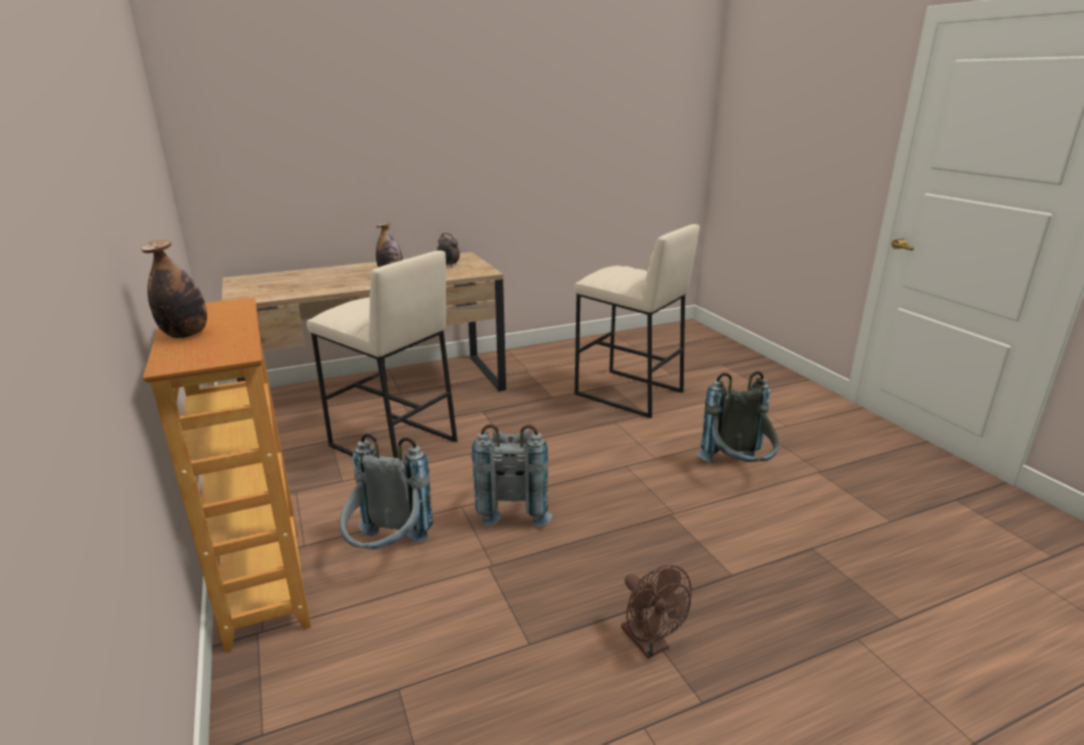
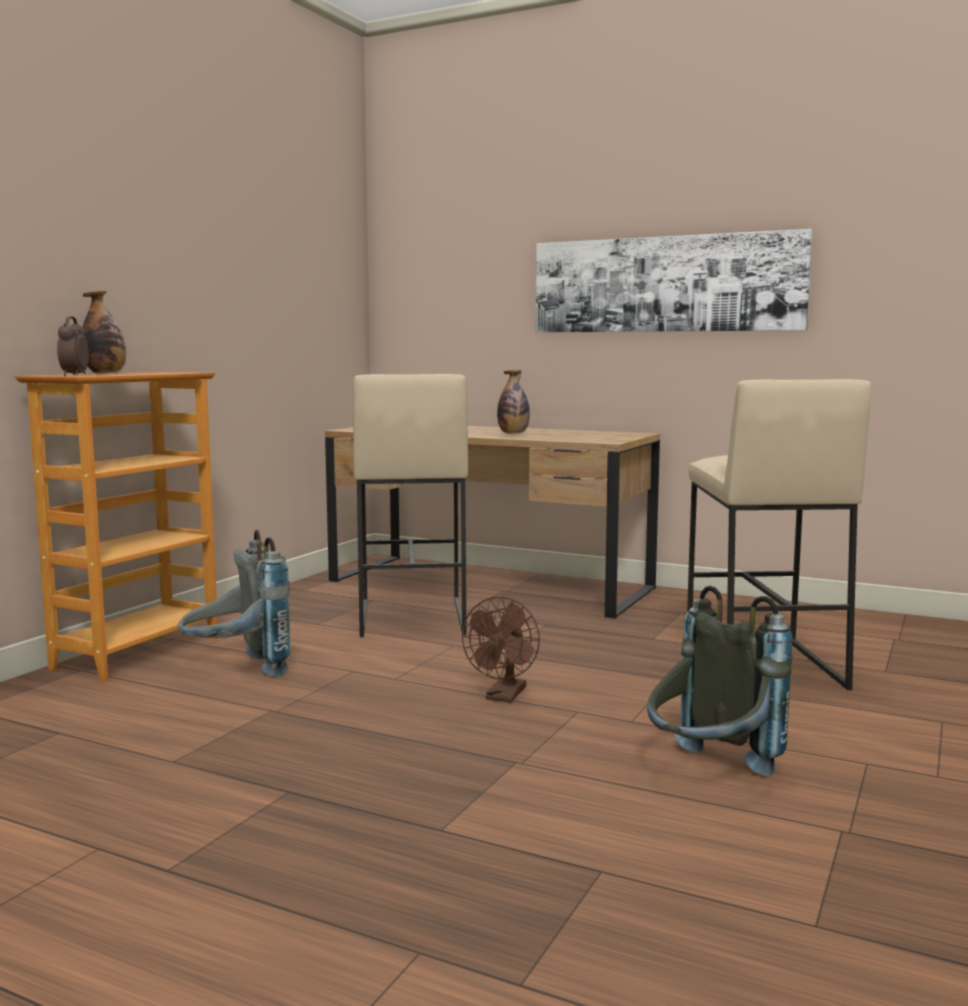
camera: 50 degrees right, 15 degrees down
(448, 265) = (591, 435): alarm clock -> alarm clock (73, 375)
(463, 140) = (665, 284): none -> picture
(513, 507) = (388, 689): grey backpack -> none
(650, 644) = (238, 816): brown fan -> brown fan (504, 696)

